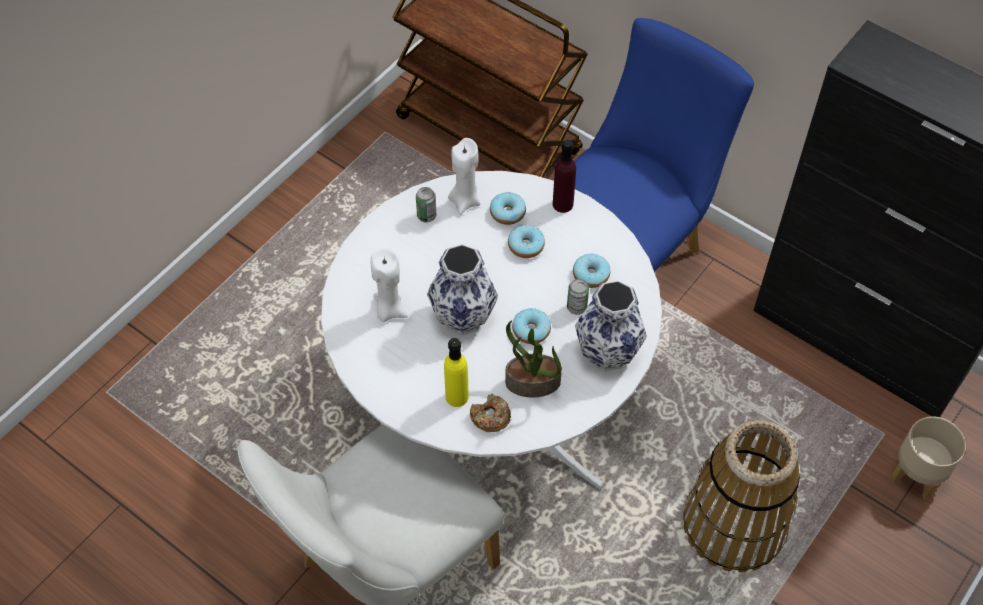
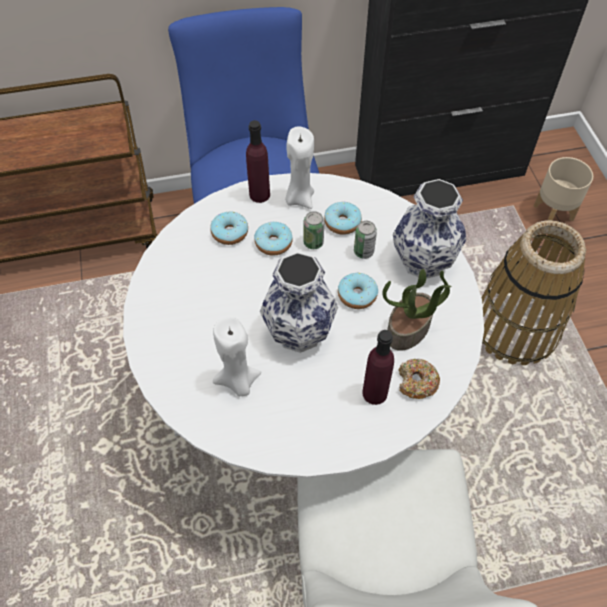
camera: 50 degrees left, 0 degrees up
(426, 216) = (172, 287): can -> can (313, 242)
(457, 397) = (374, 393): yellow bottle -> purple bottle
(465, 201) = (187, 252): white candle -> white candle (299, 198)

